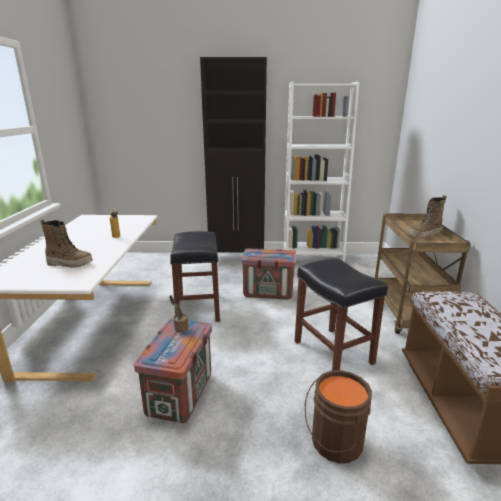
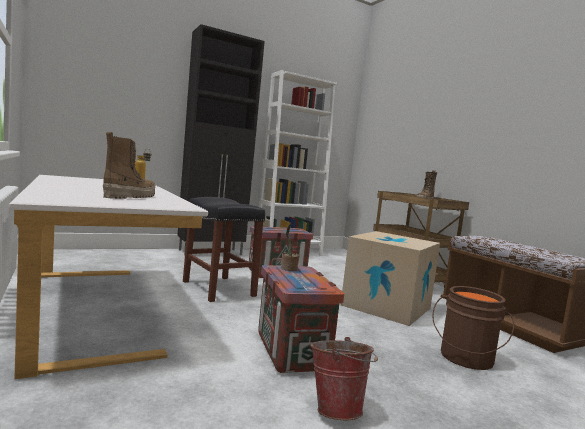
camera: 30 degrees left, 15 degrees down
(70, 264) = (129, 197): boot -> boot turned 45 degrees counterclockwise
(150, 465) = (337, 409): none -> bucket
(332, 351) = (386, 306): black stool -> cardboard box

